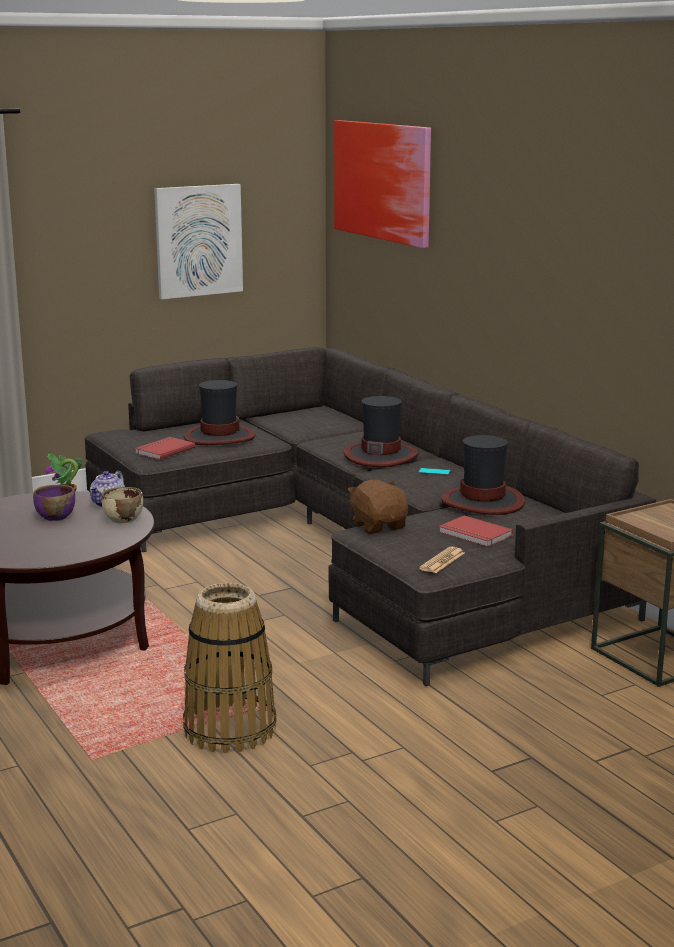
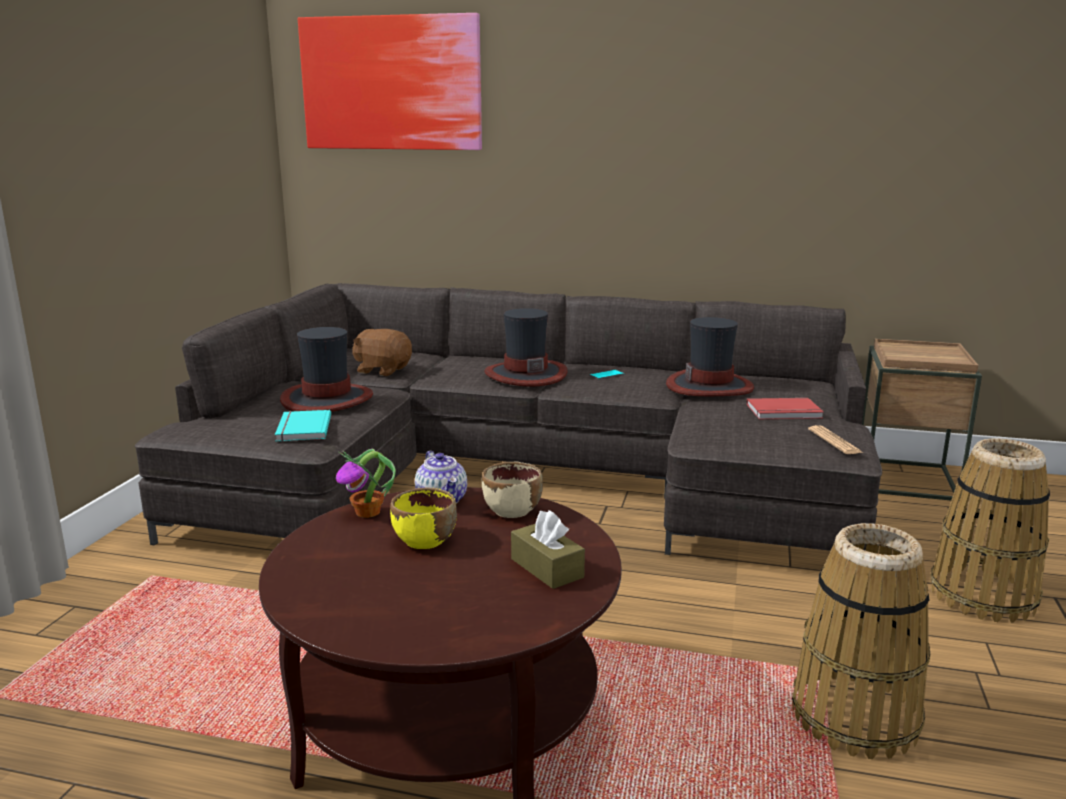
camera: 45 degrees left, 0 degrees up
(55, 517) = (424, 541): purple bowl -> yellow bowl
(69, 546) = (547, 568): none -> brown tissue box
(163, 450) = (301, 429): red book -> turquoise book
(198, 240) = (183, 163): picture -> none
(379, 526) = (700, 431): brown plush toy -> brown plush toy (382, 370)
(480, 732) = (983, 596): none -> basket

